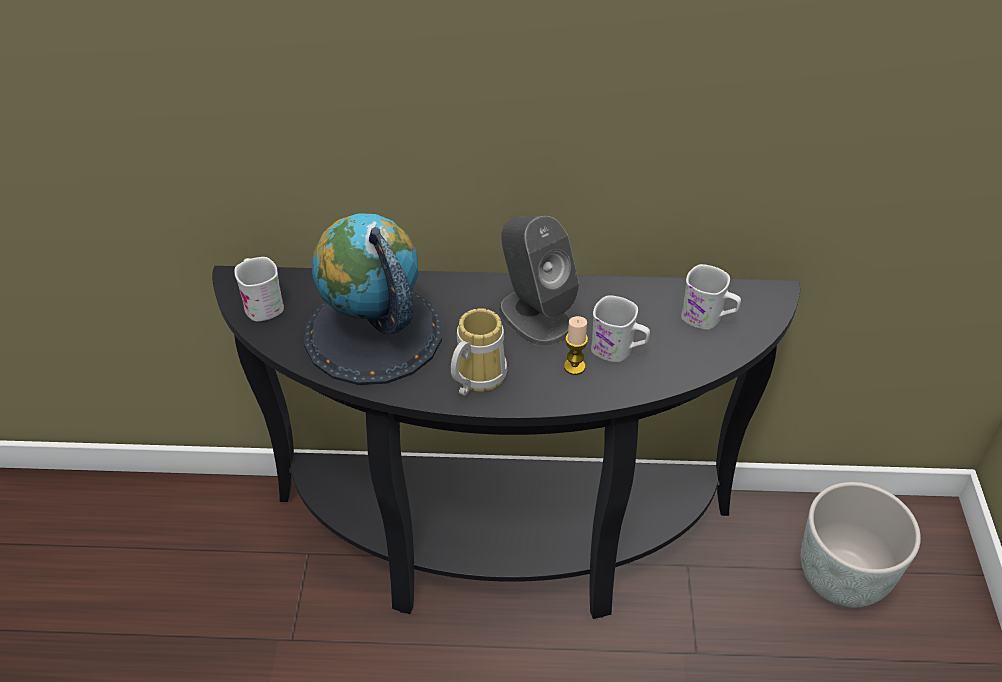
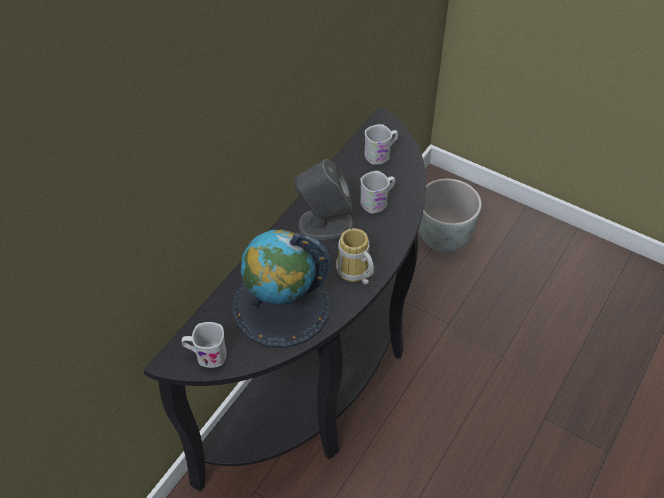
camera: 60 degrees left, 5 degrees up
(574, 367) = (376, 226): candle -> none

